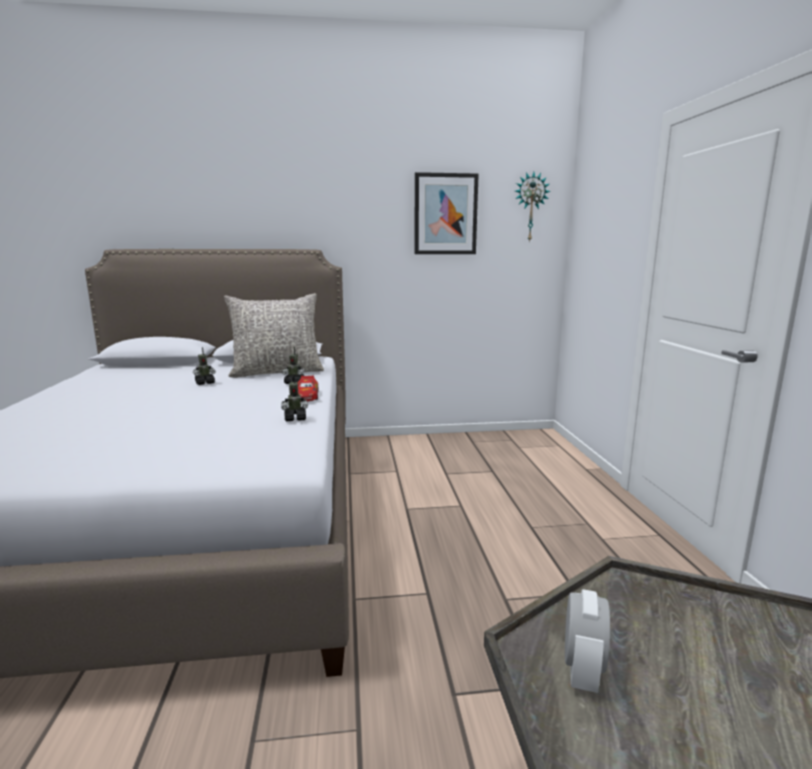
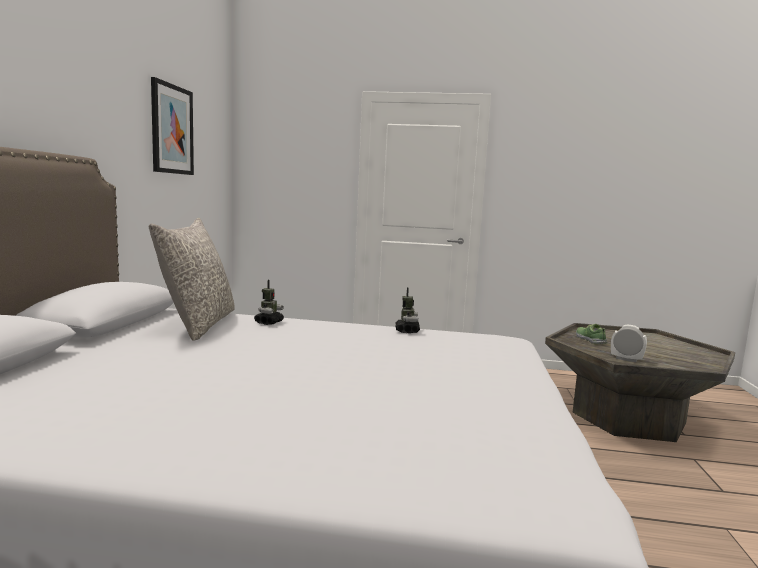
camera: 75 degrees left, 5 degrees down
(205, 383) = (207, 352): toy robot -> none
(307, 396) = (331, 323): toy car -> none
(530, 207) = (216, 133): wall clock -> none
(705, 625) = (590, 340): none -> shoe

